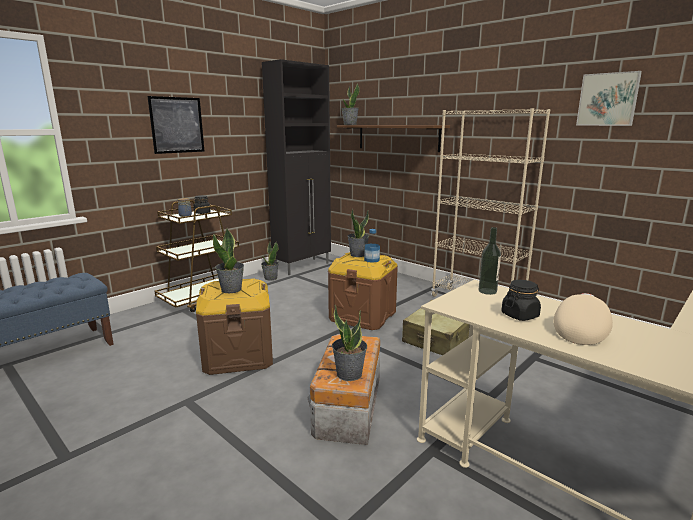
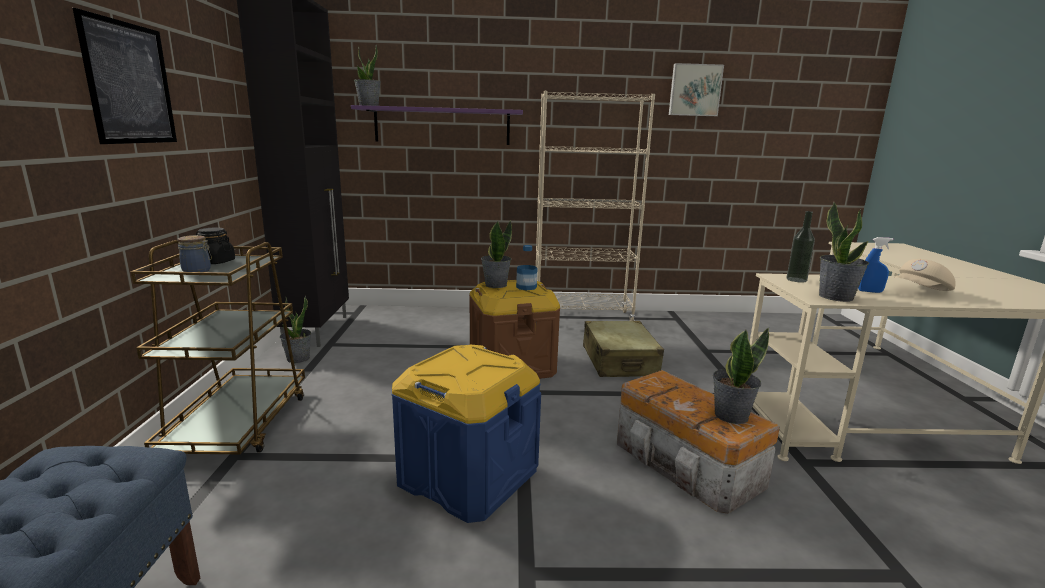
camera: 45 degrees left, 0 degrees up
(231, 289) = (472, 369): potted plant -> potted plant (836, 297)
(238, 355) = (467, 476): brown storage box -> blue storage box
(397, 137) = (442, 126): brown shelf -> purple shelf
(520, 315) = (870, 291): black jar -> blue spray bottle
(580, 331) = (921, 292): beige cap -> beige cap turned 105 degrees counterclockwise

